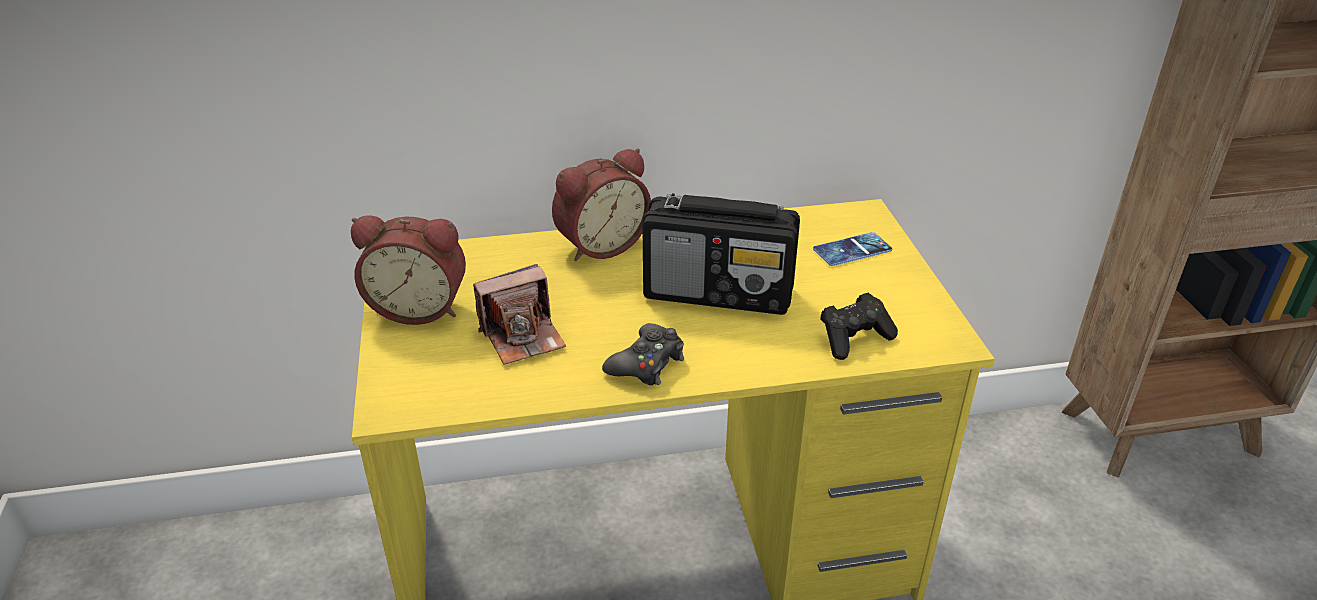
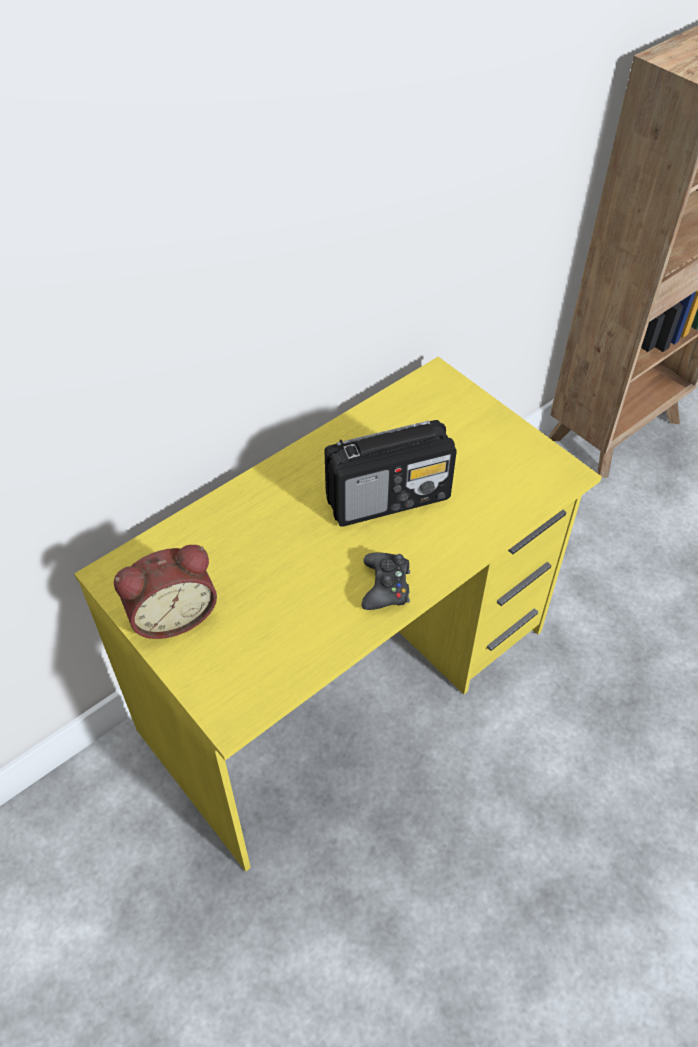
camera: 30 degrees left, 15 degrees up
(523, 336) = (277, 604): camera -> none
(600, 244) = (265, 488): alarm clock -> none
(852, 250) = (452, 416): phone -> none
(854, 338) = (507, 499): black game controller -> none

